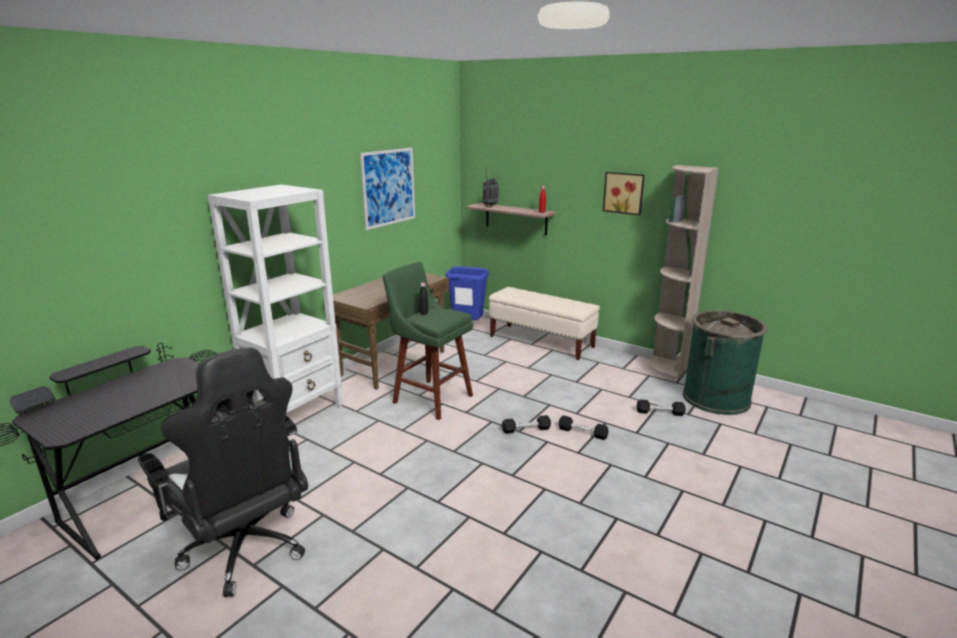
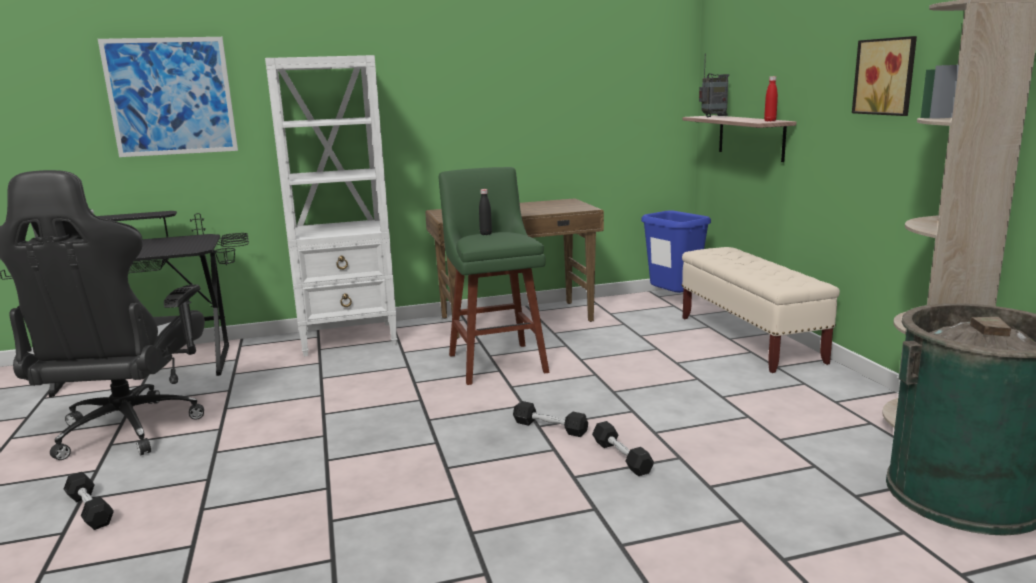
camera: 40 degrees right, 5 degrees down
(388, 187) = (549, 80): picture -> picture (171, 97)
(660, 412) = (800, 476): black dumbbell -> black dumbbell (90, 510)

